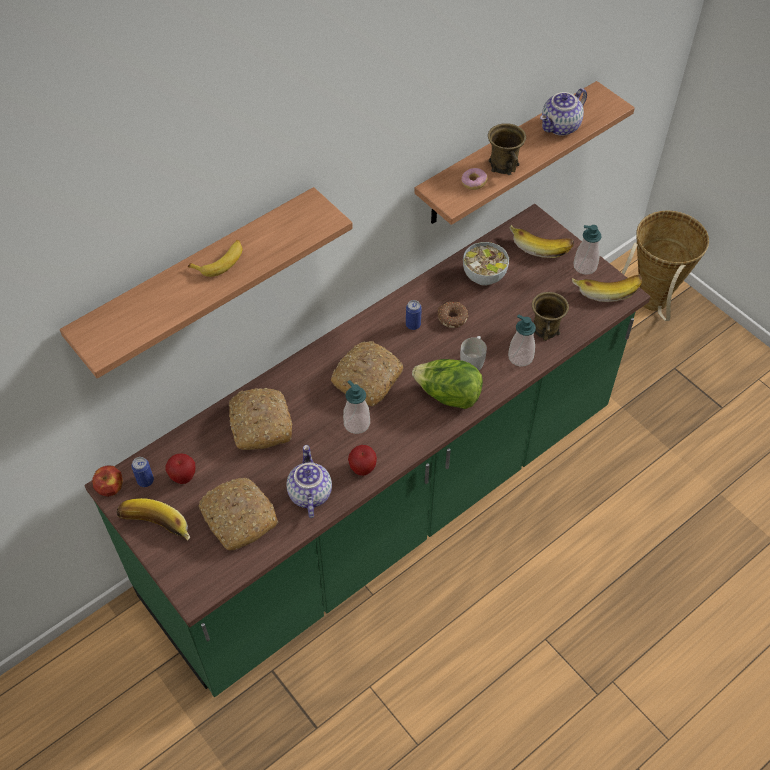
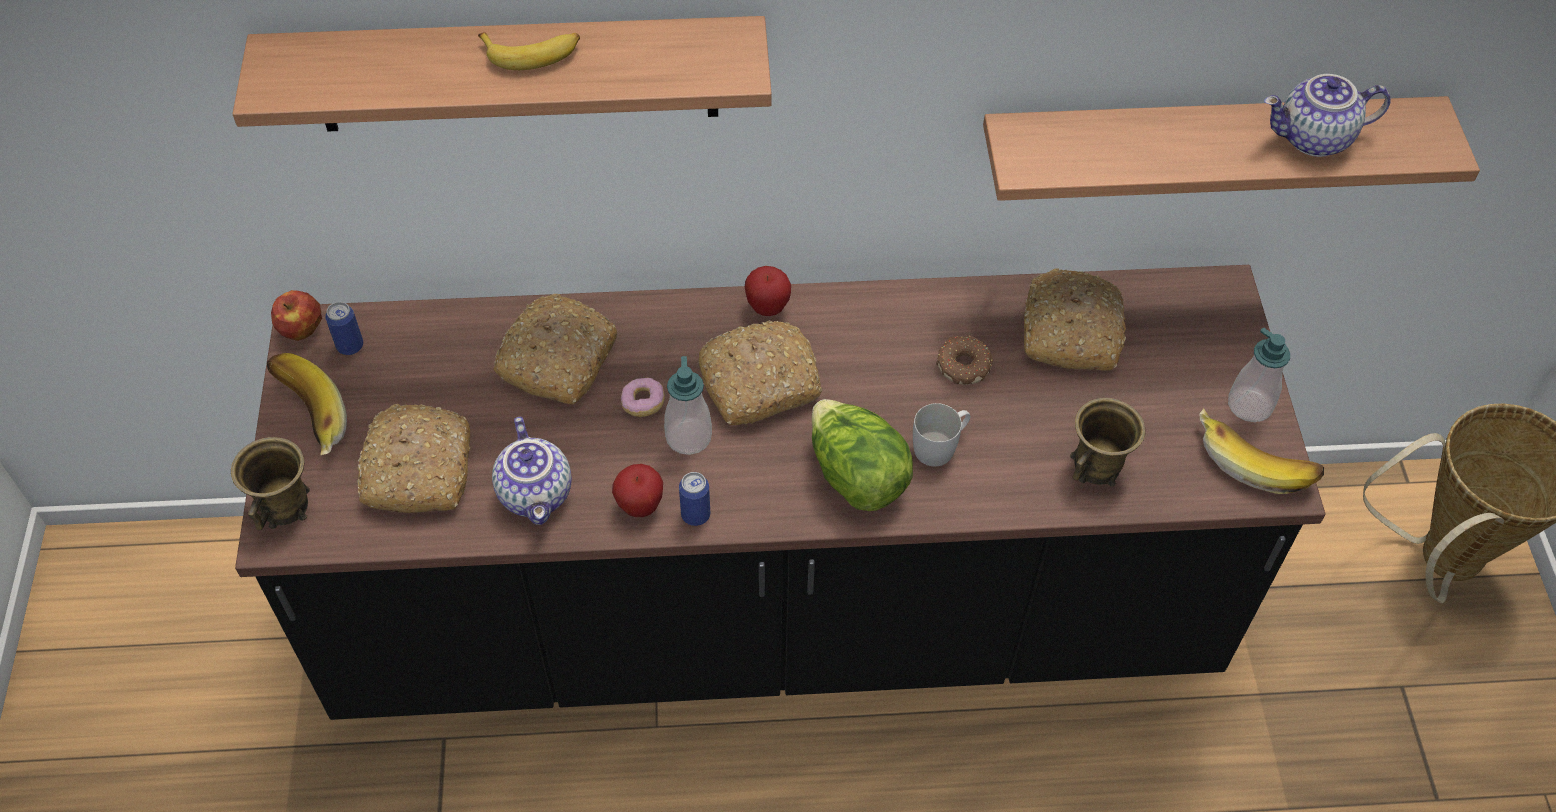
camera: 35 degrees right, 0 degrees up
(183, 477) = (399, 370): apple -> apple (767, 307)
(309, 493) = (537, 494): teapot -> teapot turned 135 degrees clockwise
(385, 504) = (775, 611): green counter -> black counter
(413, 325) = (894, 343): can -> can (695, 515)
(473, 183) = (1084, 154): donut -> donut (643, 403)
(484, 275) = (1069, 330): bowl -> bread
(504, 165) = (1160, 151): brown mug -> brown mug (285, 505)
(520, 357) = (1019, 485): soap dispenser -> none
(540, 245) = (1203, 333): banana -> none

